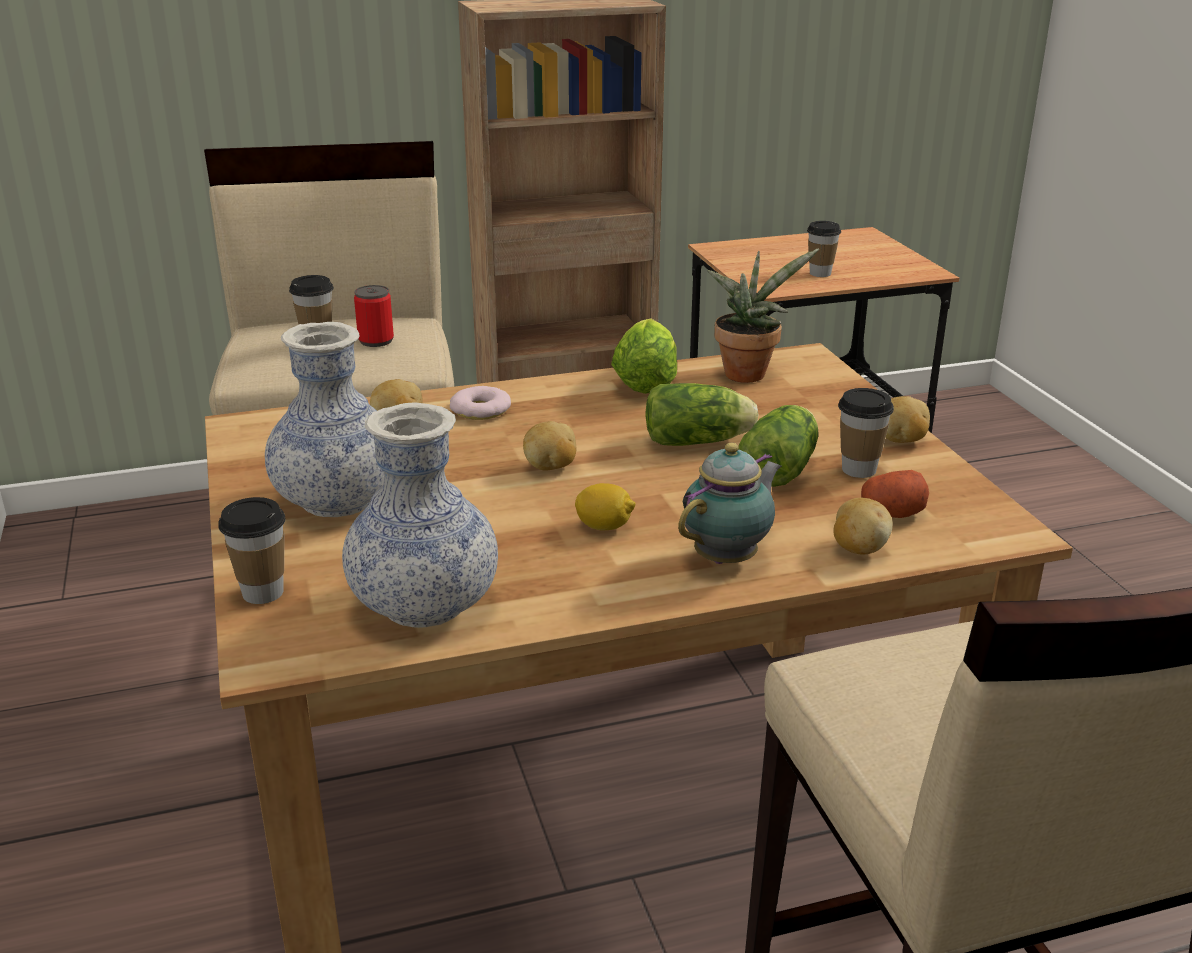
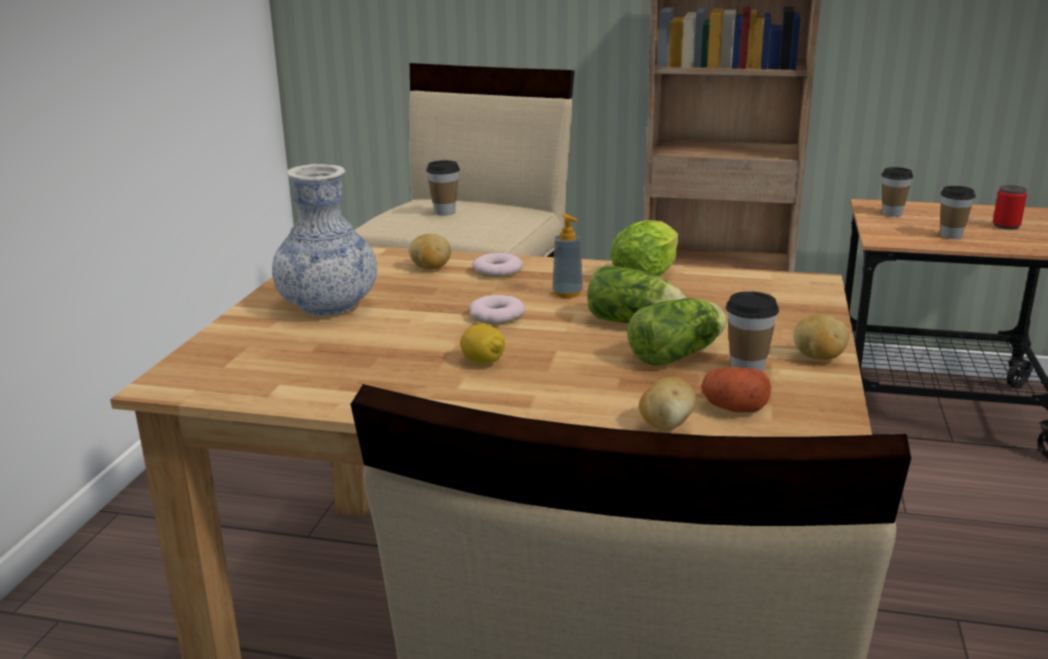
camera: 30 degrees right, 5 degrees down
(262, 593) = (211, 347): cup -> cup (892, 214)
(376, 341) = (484, 218): can -> can (1006, 226)
(424, 604) = (295, 379): vase -> none
(550, 467) = (497, 316): potato -> donut
(591, 422) = (567, 293): none -> soap dispenser
(729, 557) = (549, 404): teapot -> none
(748, 372) = (744, 284): potted plant -> none

